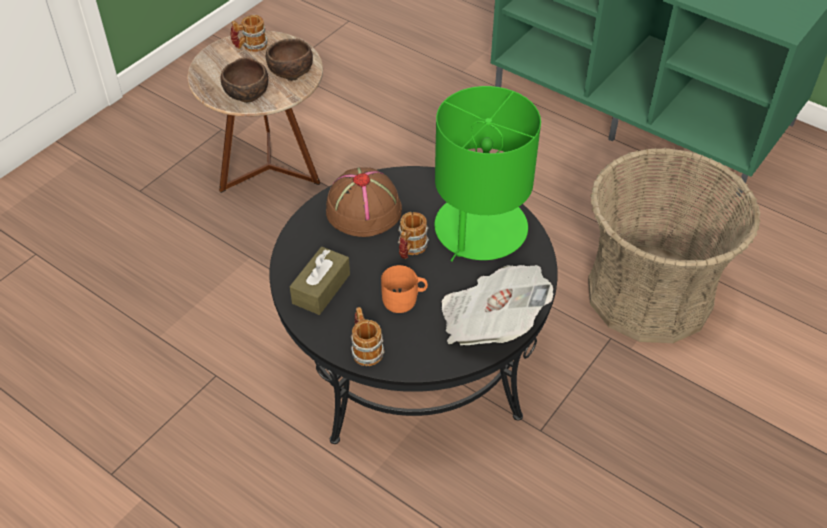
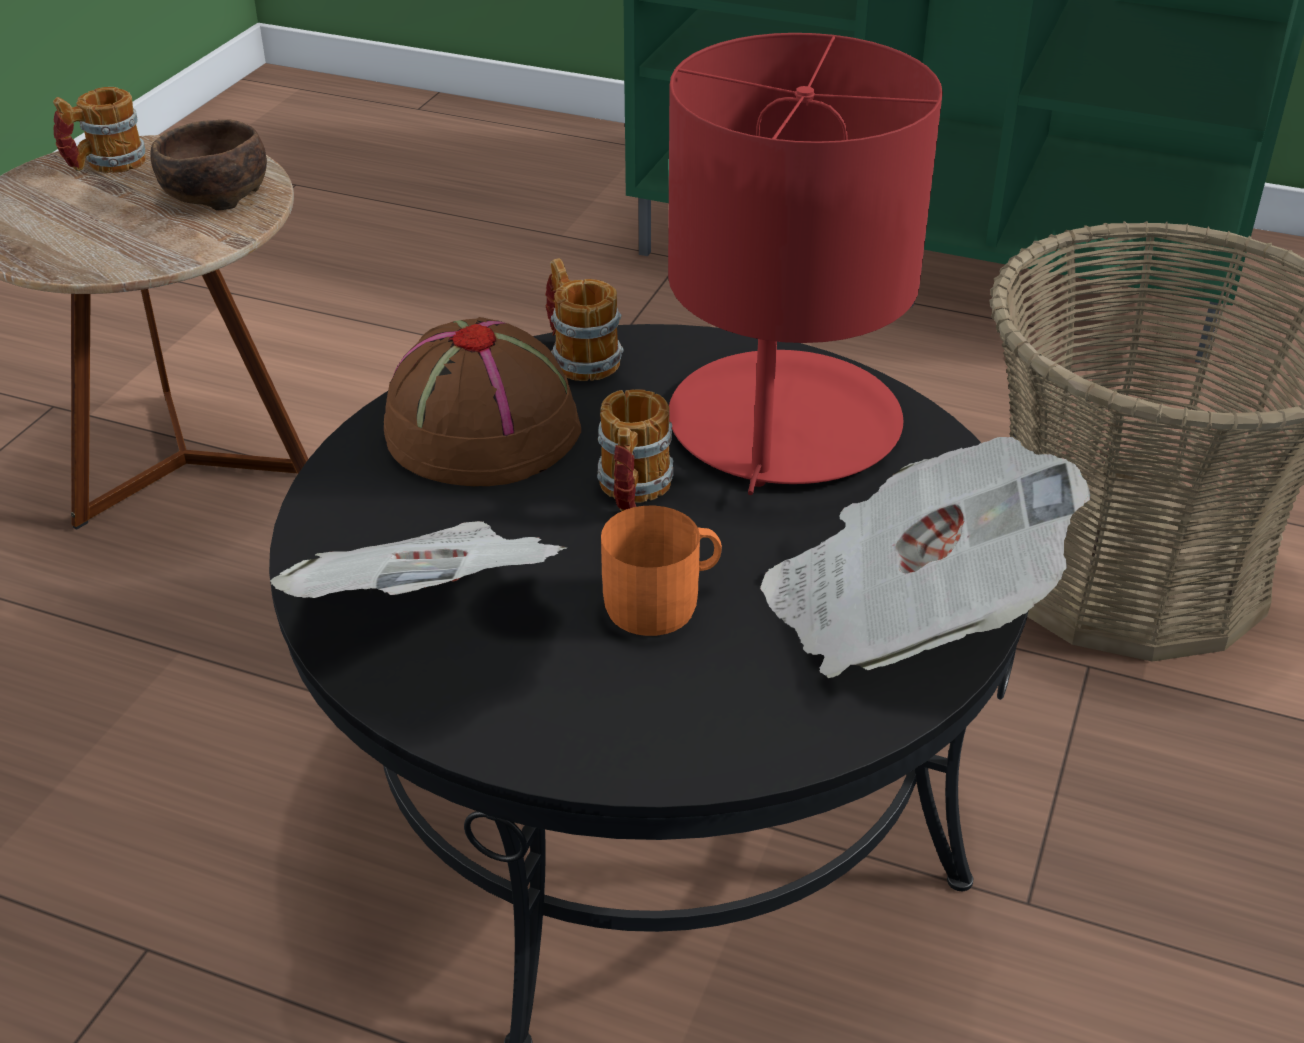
camera: 15 degrees left, 10 degrees down
(247, 93) = (118, 245): brown bowl -> none
(321, 289) = (431, 616): brown tissue box -> newspaper
(365, 348) = (604, 736): mug -> mug (579, 357)
(480, 229) = (783, 424): green table lamp -> red table lamp

